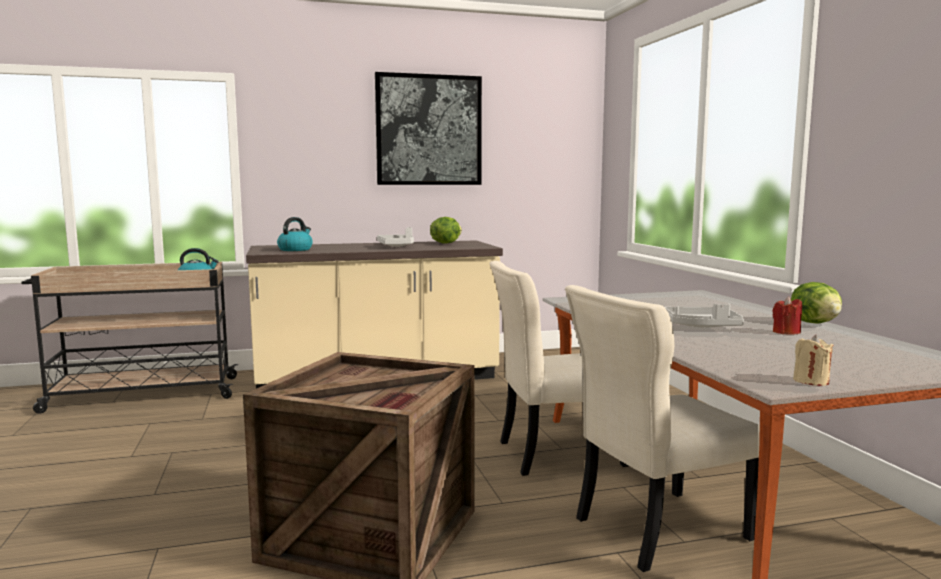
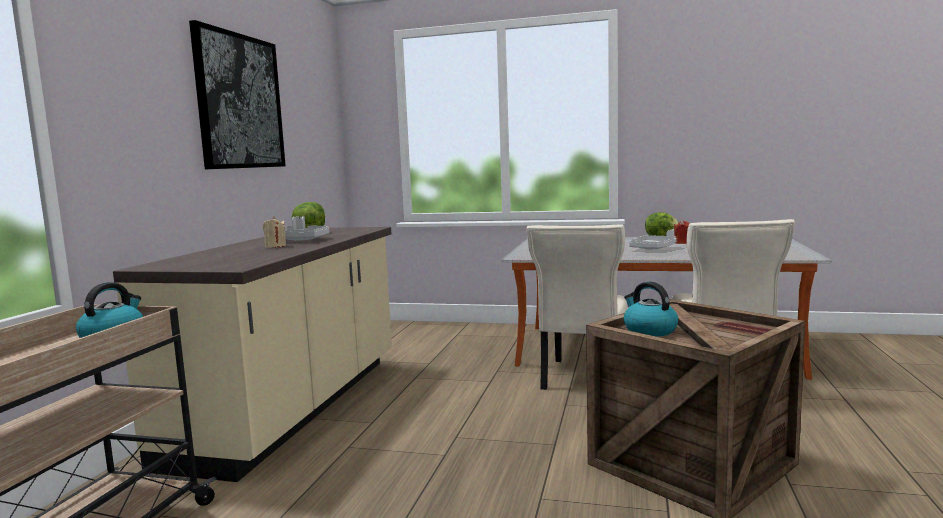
camera: 60 degrees left, 0 degrees up
(295, 249) = (237, 259): kettle -> kettle (649, 330)
(811, 381) = (798, 252): beige candle -> beige candle (275, 246)

